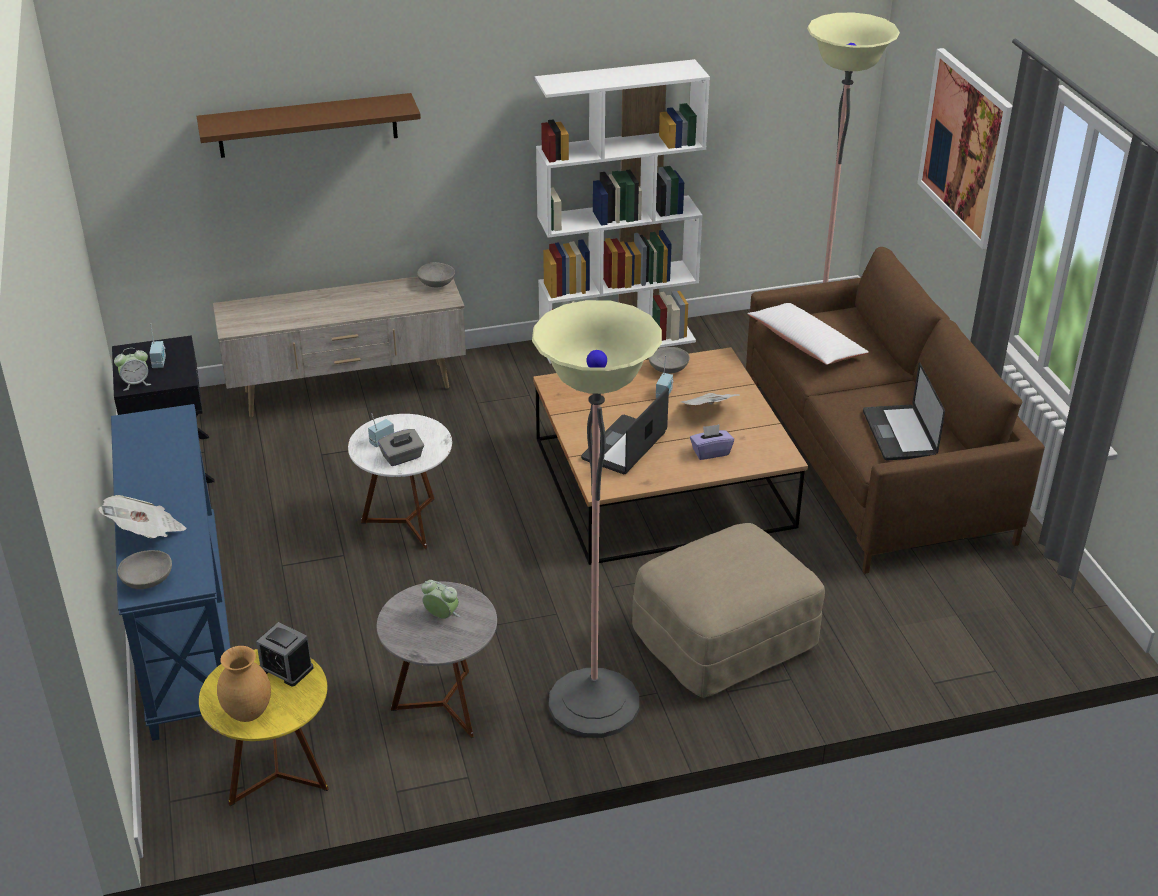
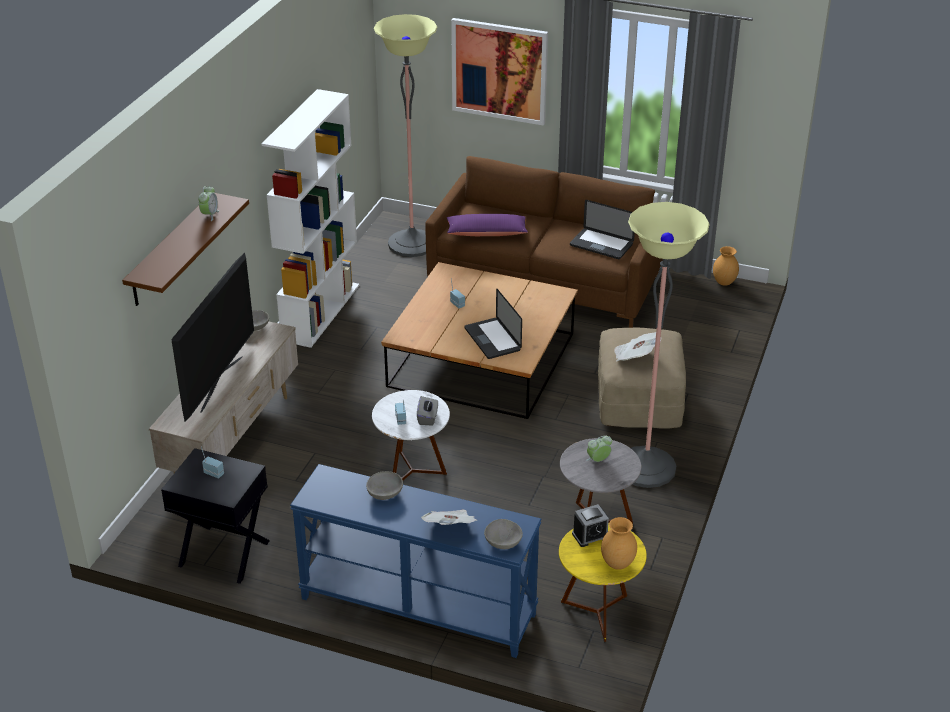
camera: 55 degrees left, 0 degrees up
(136, 383) = (229, 492): alarm clock -> alarm clock (209, 215)
(321, 307) = (220, 383): none -> television
(668, 369) = (434, 292): grey bowl -> grey bowl (385, 493)
(709, 412) = (493, 297): newspaper -> newspaper (635, 356)
(710, 452) = (531, 314): purple tissue box -> none
(806, 344) = (486, 233): white pillow -> purple pillow
(1088, 611) = (724, 283): none -> brown vase

